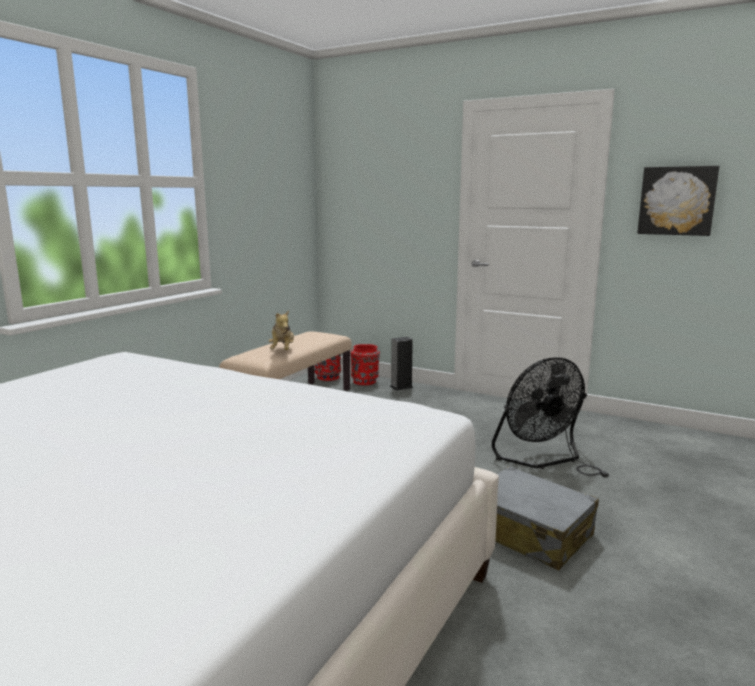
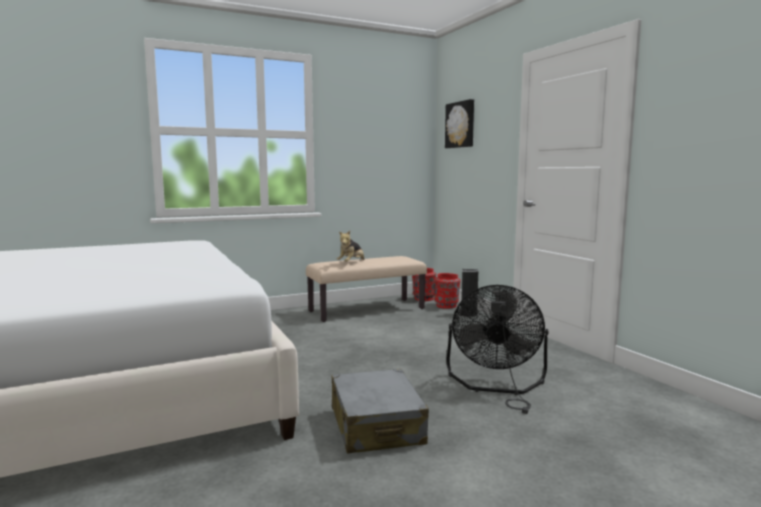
camera: 35 degrees right, 5 degrees down
(677, 201) = (699, 131): picture -> picture (460, 124)

